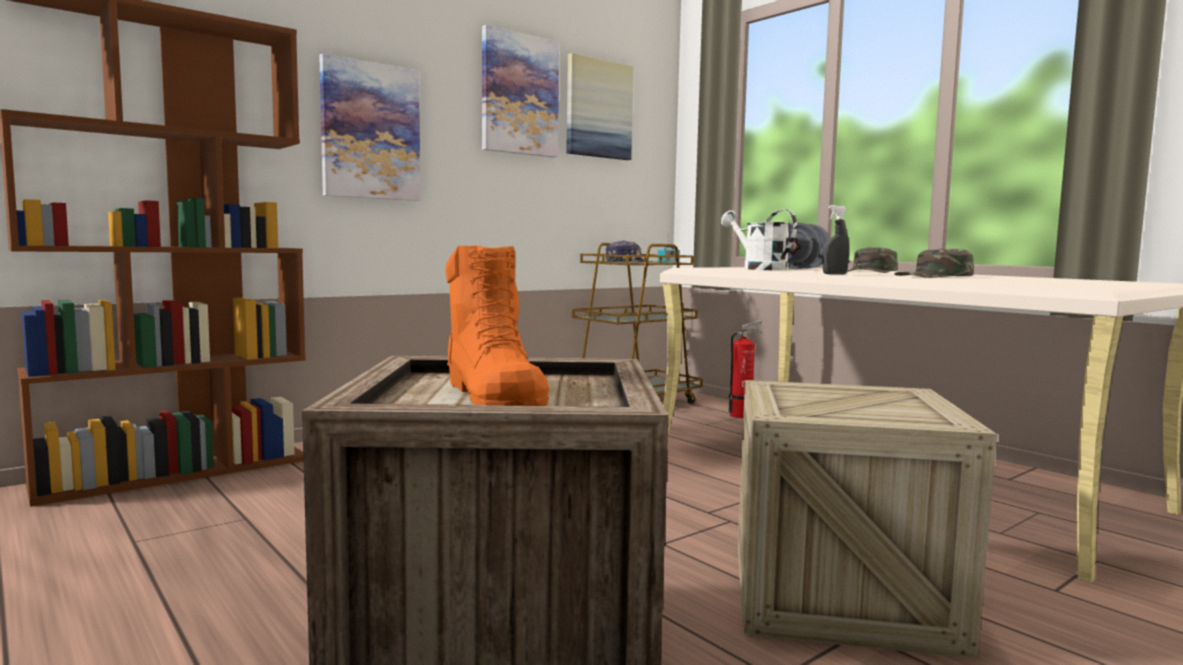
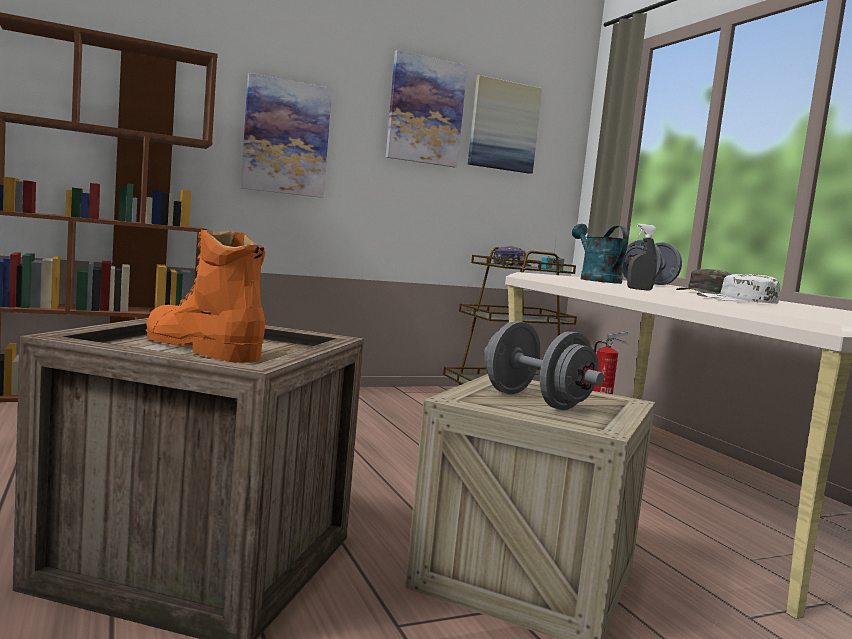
camera: 15 degrees right, 0 degrees up
(493, 395) = (202, 348): orange boot -> orange boot turned 135 degrees clockwise
(758, 269) = (595, 280): white watering can -> turquoise watering can
(844, 404) = (535, 401): none -> grey dumbbell
(934, 276) = (737, 300): green cap -> white cap

